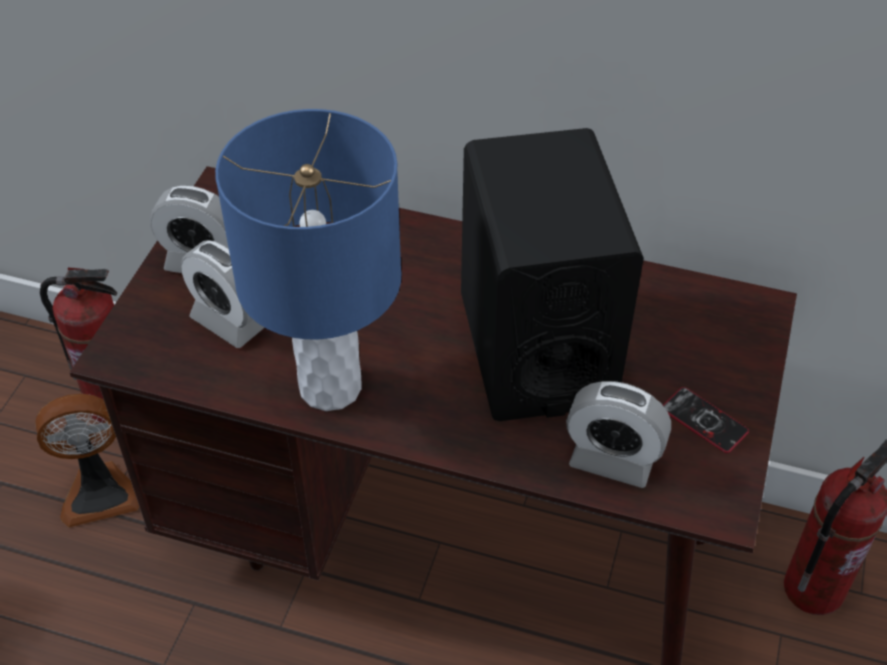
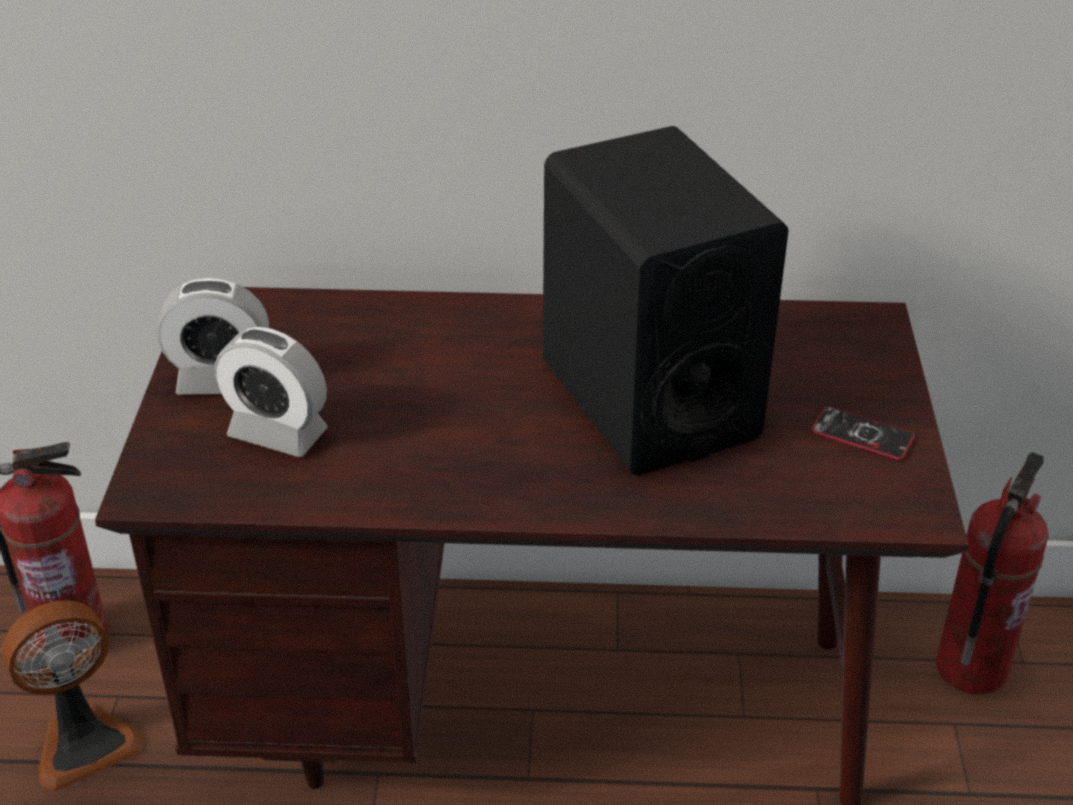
camera: 15 degrees left, 10 degrees down
(330, 388) = (427, 478): blue table lamp -> none
(612, 460) = (779, 490): alarm clock -> none

